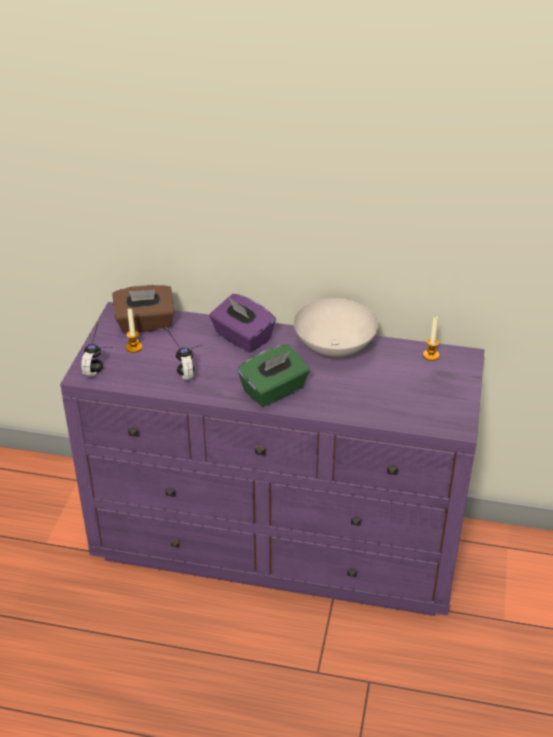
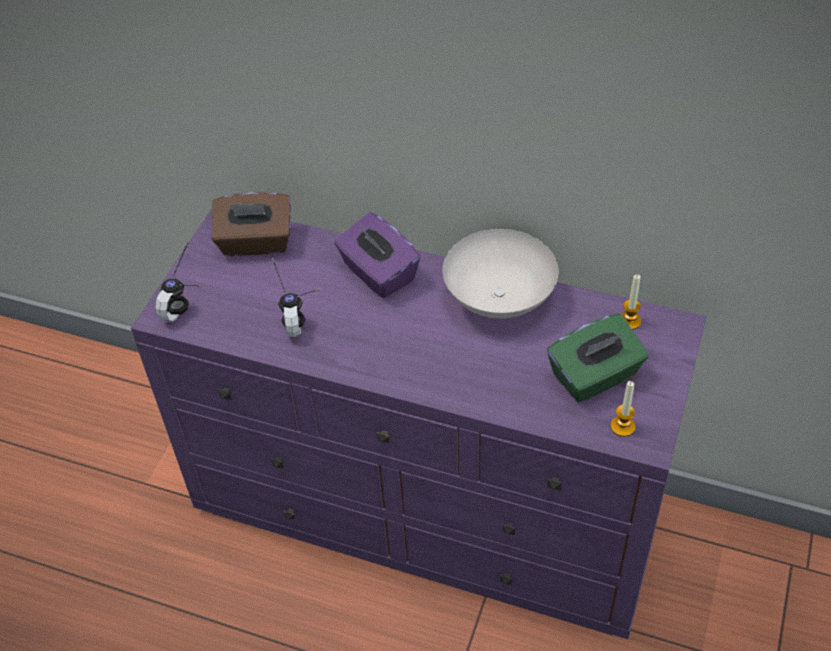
camera: 10 degrees right, 10 degrees up
(134, 347) = (234, 278): candle -> candle (622, 426)
(274, 391) = (405, 362): green tissue box -> green tissue box (595, 376)

